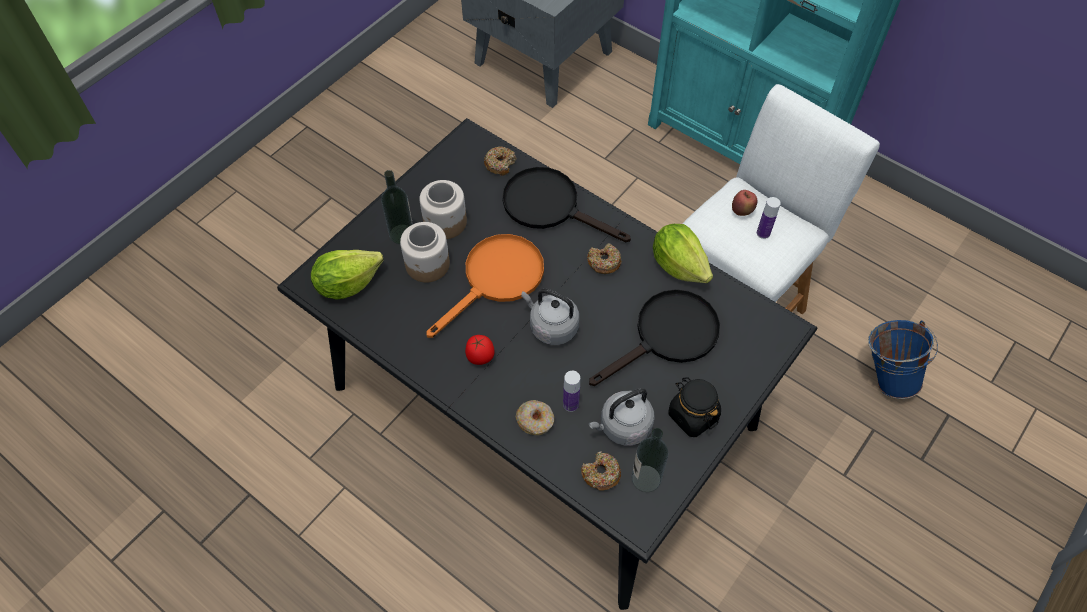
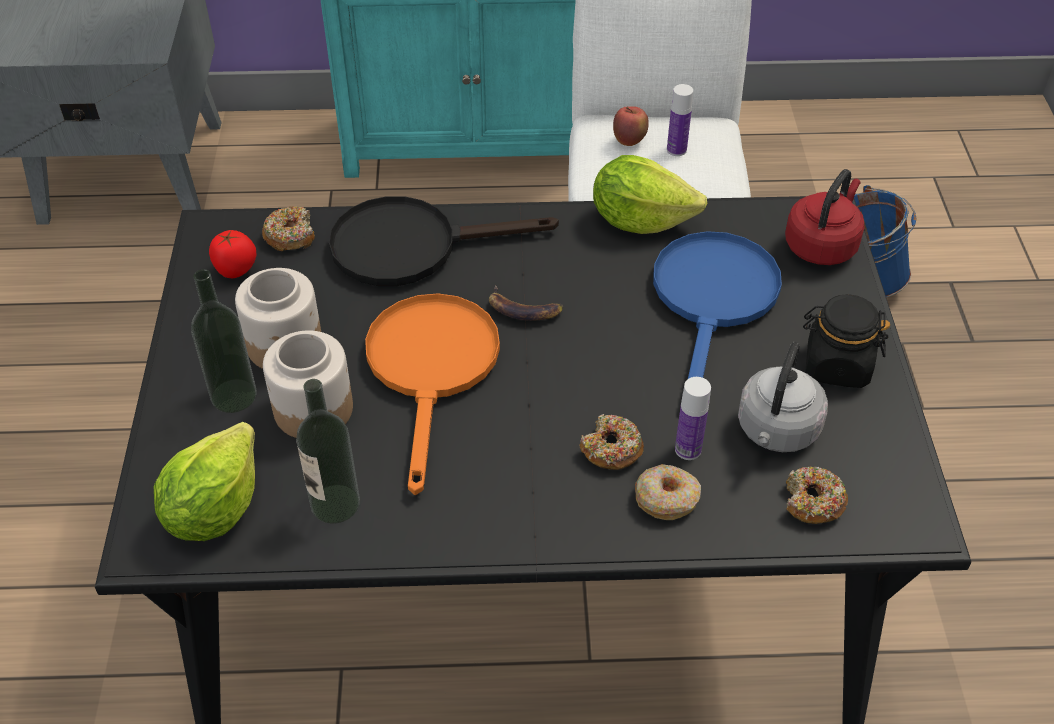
camera: 40 degrees left, 10 degrees down
(480, 357) = (512, 474): tomato -> tomato (236, 270)
(551, 327) = (564, 378): grey kettle -> none
(569, 277) = (523, 309): none -> banana
(604, 262) = (549, 268): donut -> donut (611, 450)
(646, 478) = (866, 469): bottle -> bottle (335, 504)
(667, 336) = (713, 301): black frying pan -> blue frying pan
(762, 345) = (822, 245): none -> red kettle

